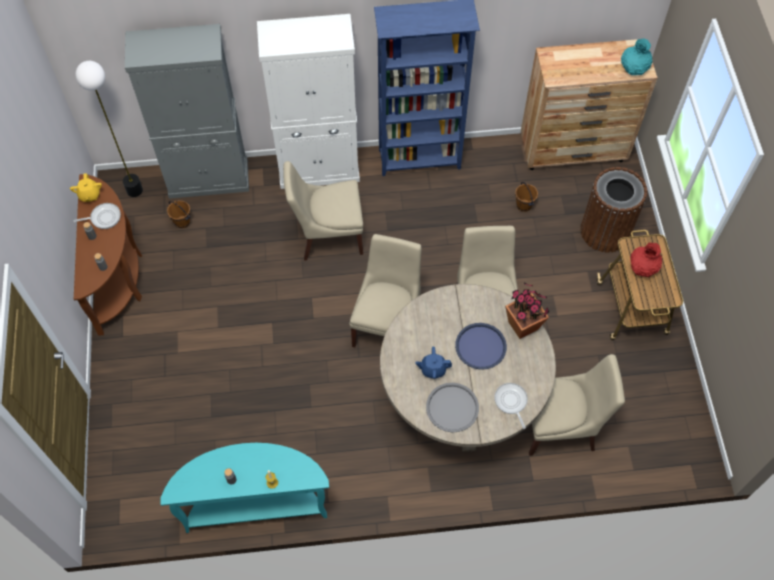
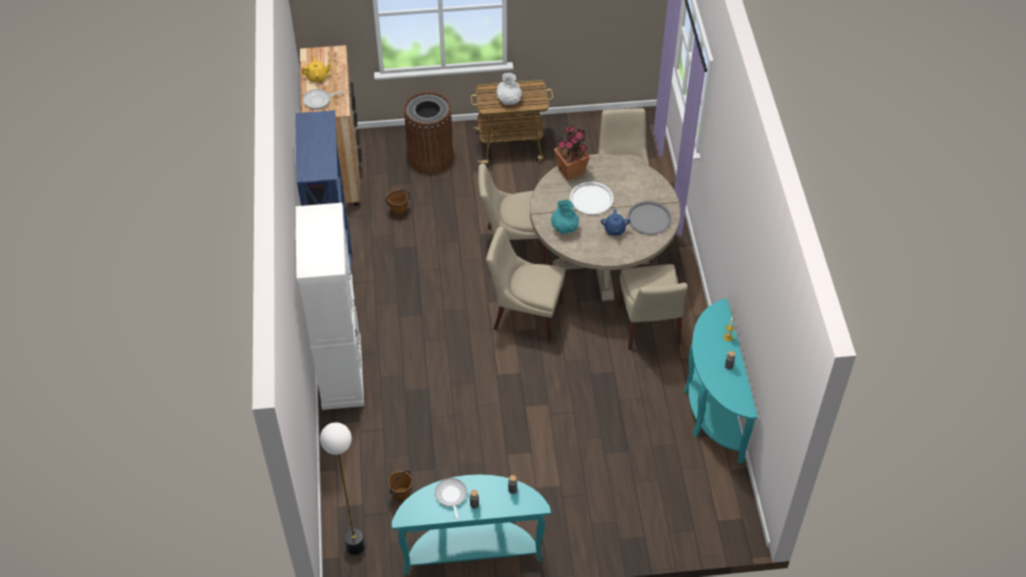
camera: 90 degrees left, 10 degrees down
(89, 195) = (421, 513): yellow teapot -> yellow teapot (317, 77)
(118, 278) = (472, 549): brown console table -> turquoise console table
(209, 178) = (345, 473): grey cabinet -> none
(328, 235) = (425, 363): beige chair -> beige chair (649, 326)
(480, 346) = (591, 199): blue tray -> white tray
(511, 402) = (641, 182): frying pan -> frying pan (319, 100)
(634, 69) = (335, 58): turquoise vase -> turquoise vase (565, 228)
(642, 268) = (509, 100): red vase -> white vase

